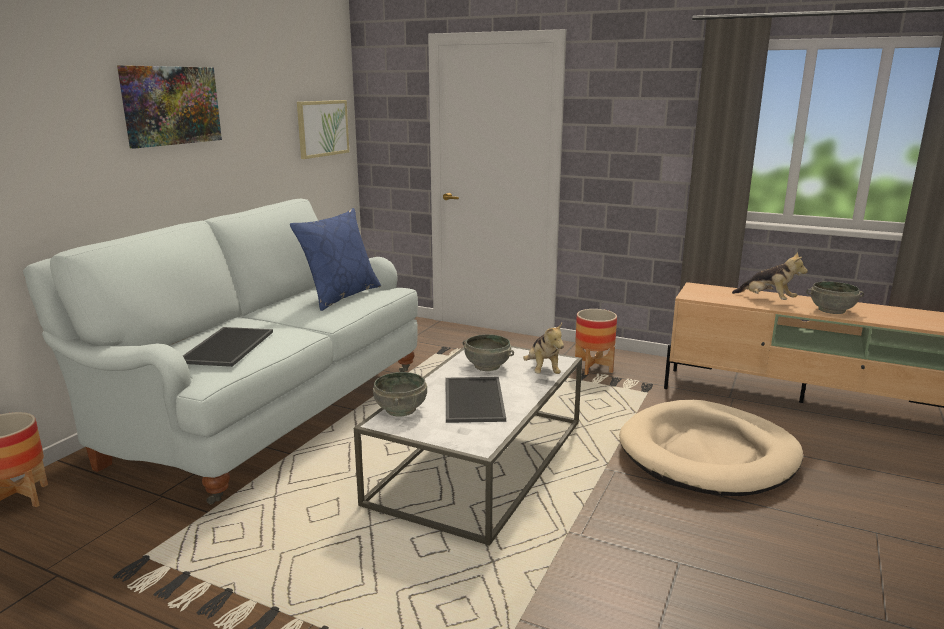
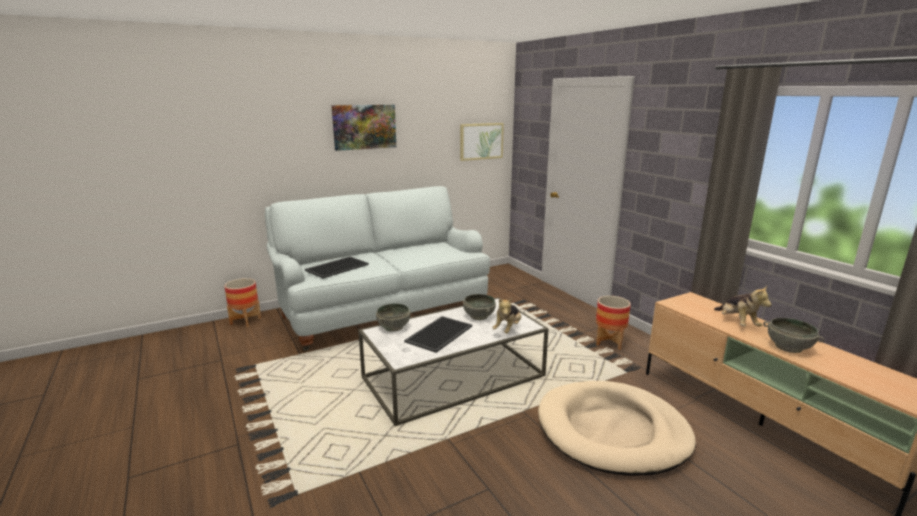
camera: 35 degrees right, 0 degrees up
(340, 296) = (435, 251): blue pillow -> none

